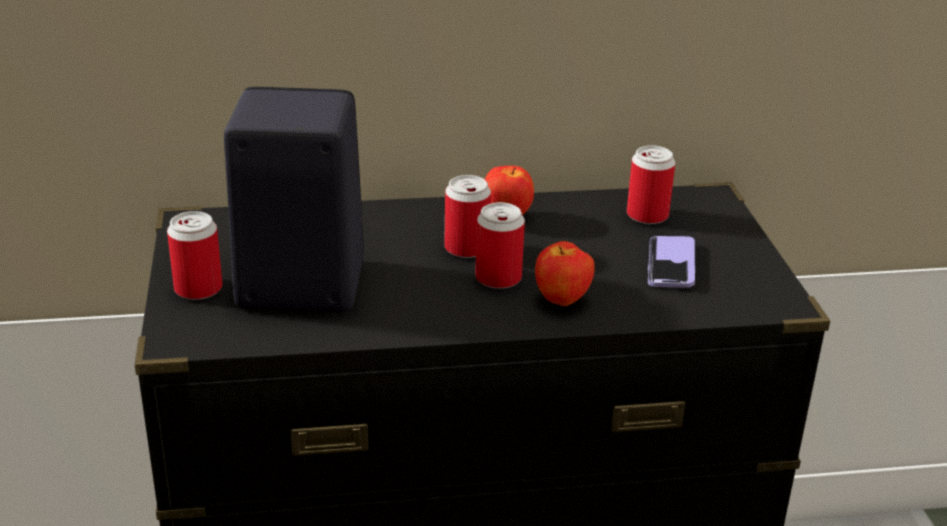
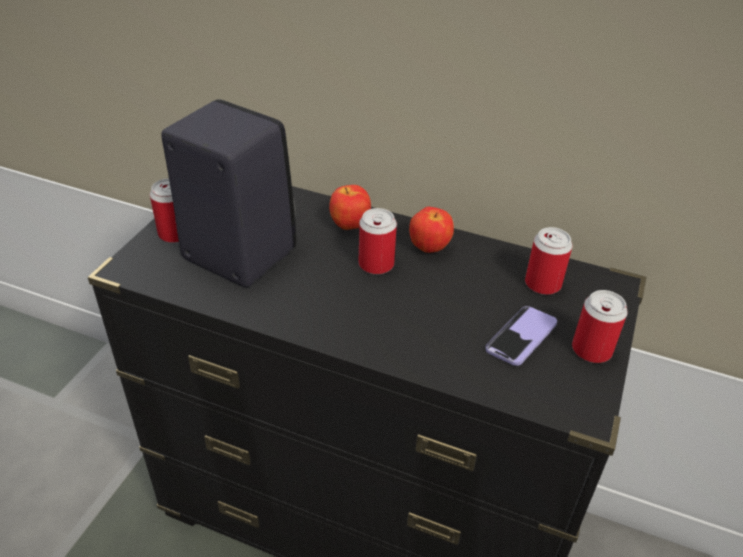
camera: 30 degrees right, 10 degrees up
(498, 278) = (375, 299): can -> can (591, 350)
(562, 301) = (403, 338): apple -> apple (350, 226)

